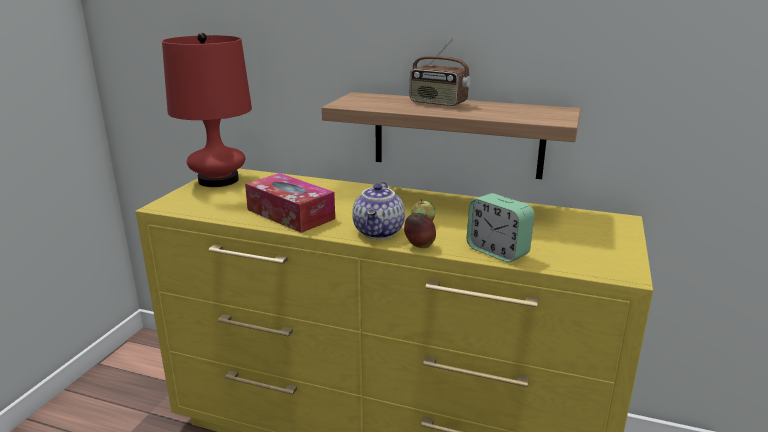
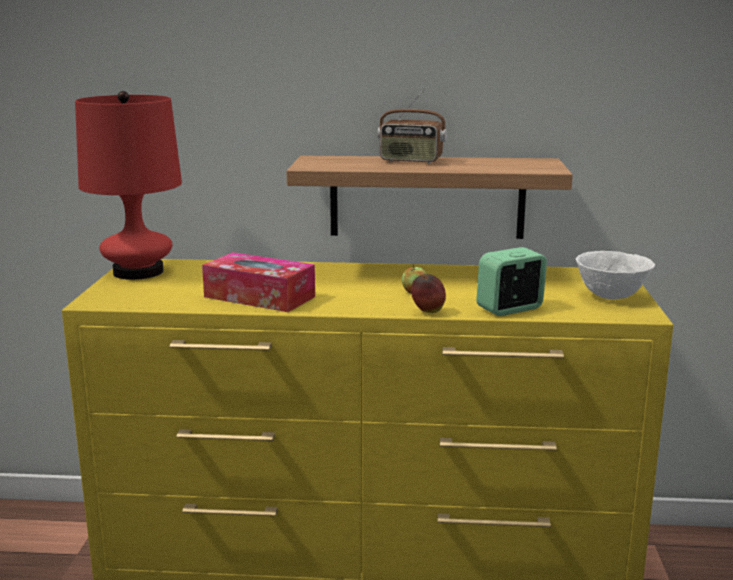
camera: 15 degrees left, 5 degrees down
(380, 232) = (375, 304): teapot -> none
(497, 251) = (510, 309): alarm clock -> alarm clock turned 120 degrees clockwise
(605, 248) = (611, 297): none -> white bowl

